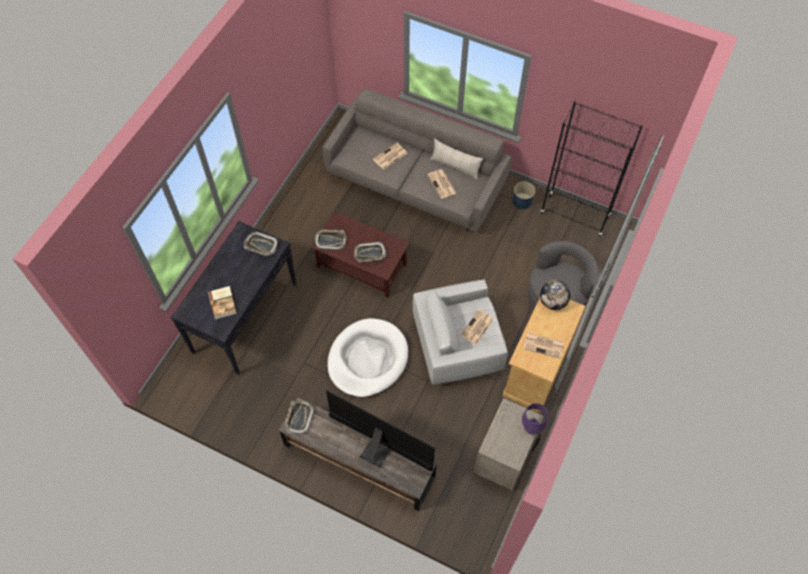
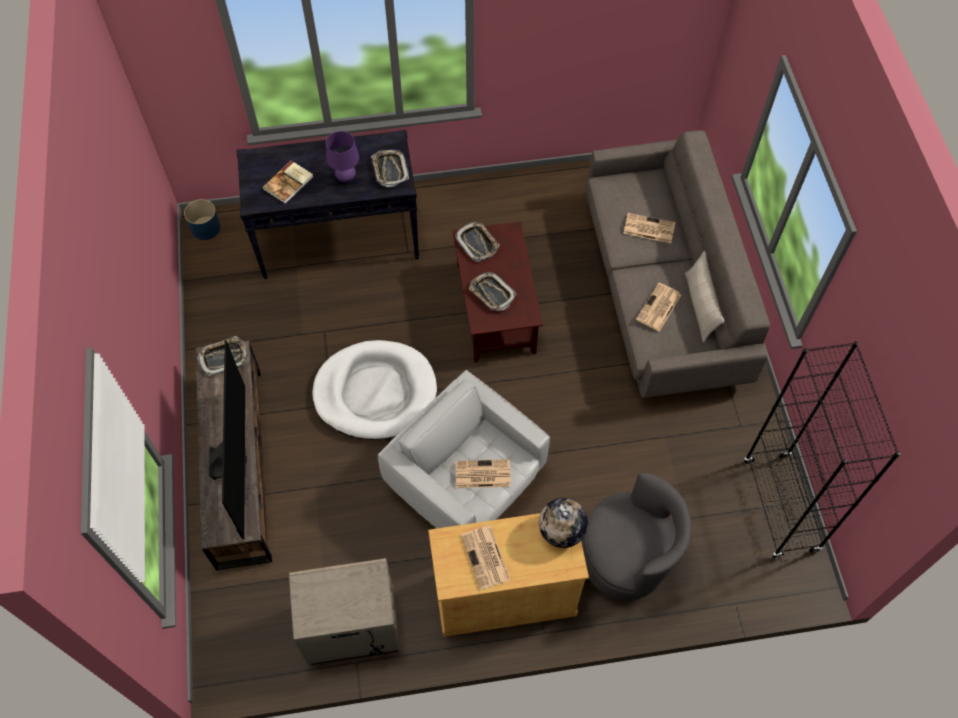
camera: 55 degrees right, 0 degrees up
(522, 201) = (744, 427): blue planter -> blue planter (206, 228)
(531, 428) = (364, 618): purple table lamp -> purple table lamp (346, 178)

